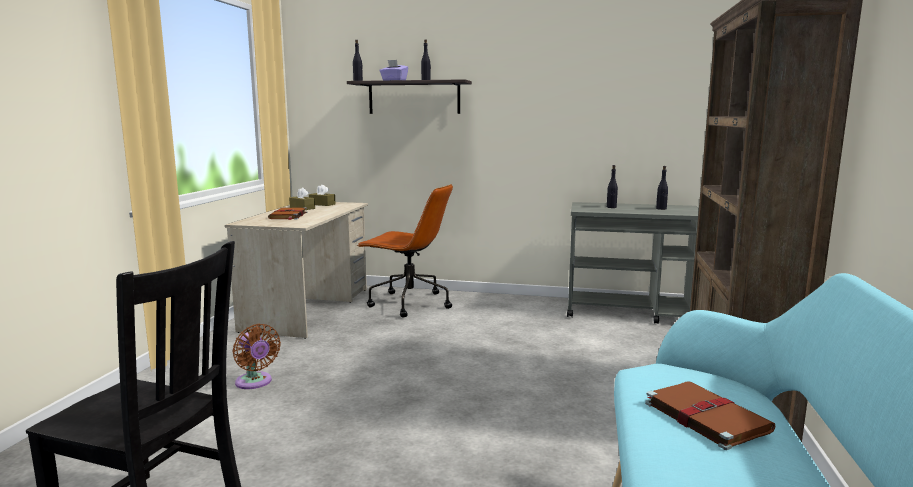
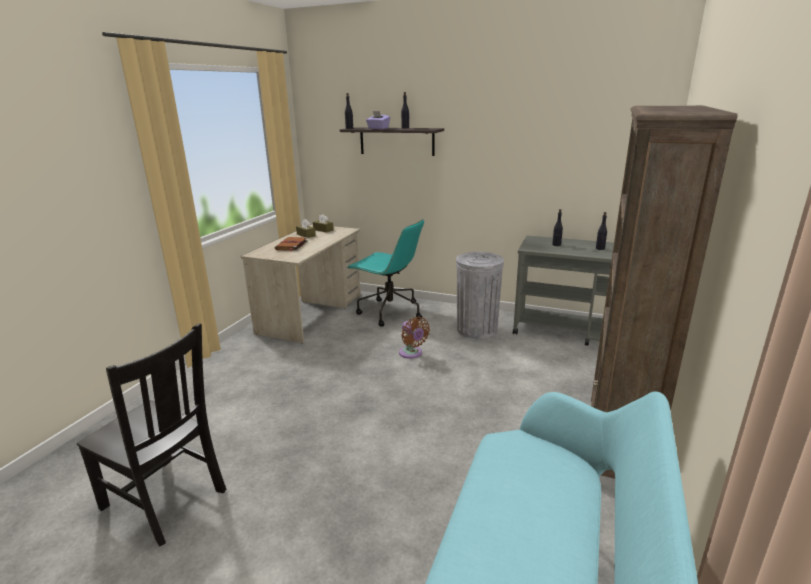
camera: 10 degrees right, 10 degrees up
(255, 383) = (257, 384): brown fan -> brown fan (412, 354)
(408, 303) = (389, 312): brown office chair -> turquoise office chair
(523, 315) = (477, 329): none -> grey trash can
(704, 416) = (524, 494): brown book -> none

